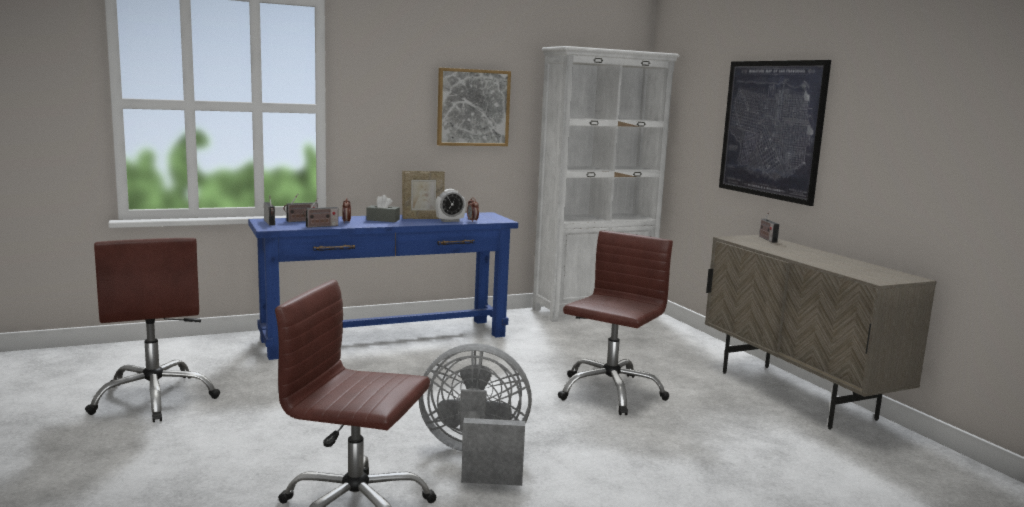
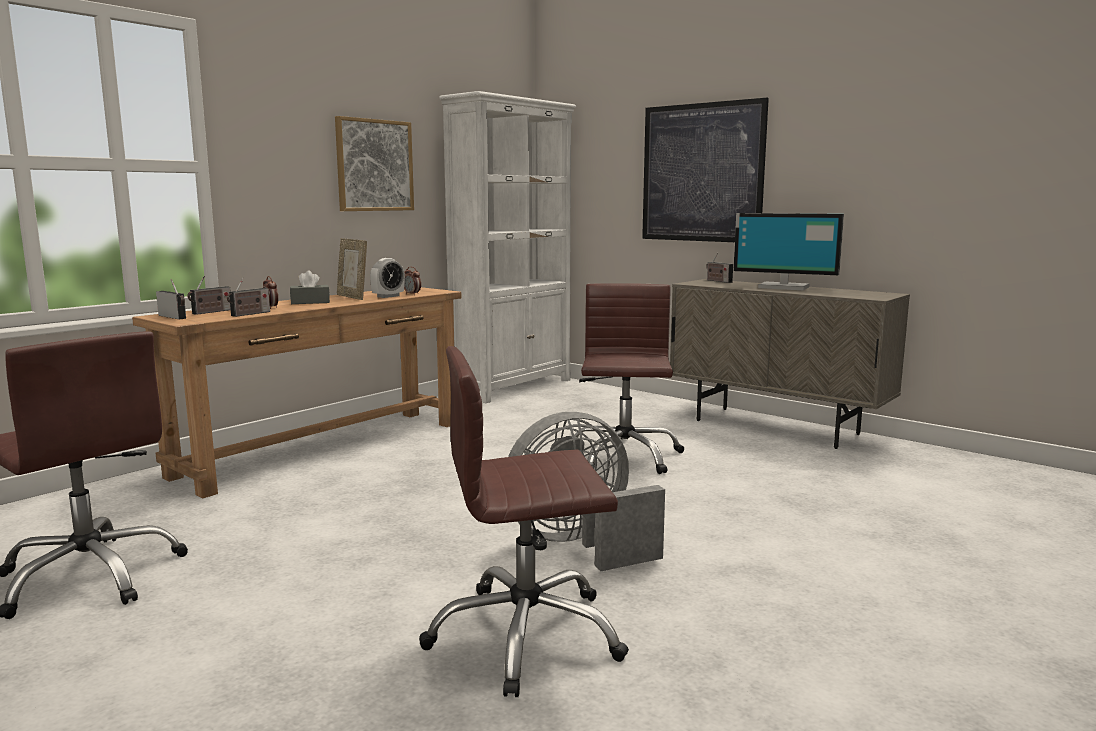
camera: 25 degrees left, 0 degrees up
(386, 338) = (325, 448): blue console table -> brown console table
(423, 218) = (352, 297): picture frame -> picture frame turned 90 degrees clockwise
(815, 254) = (784, 287): none -> monitor

